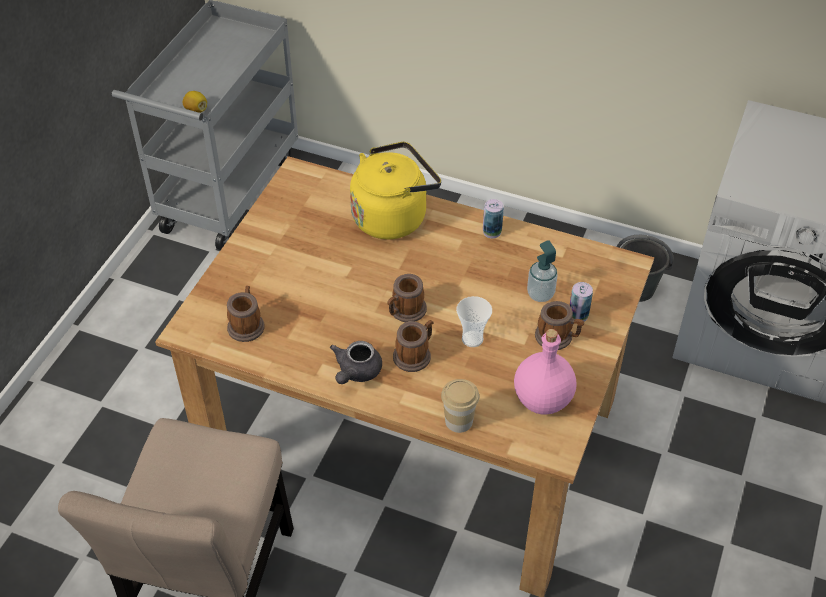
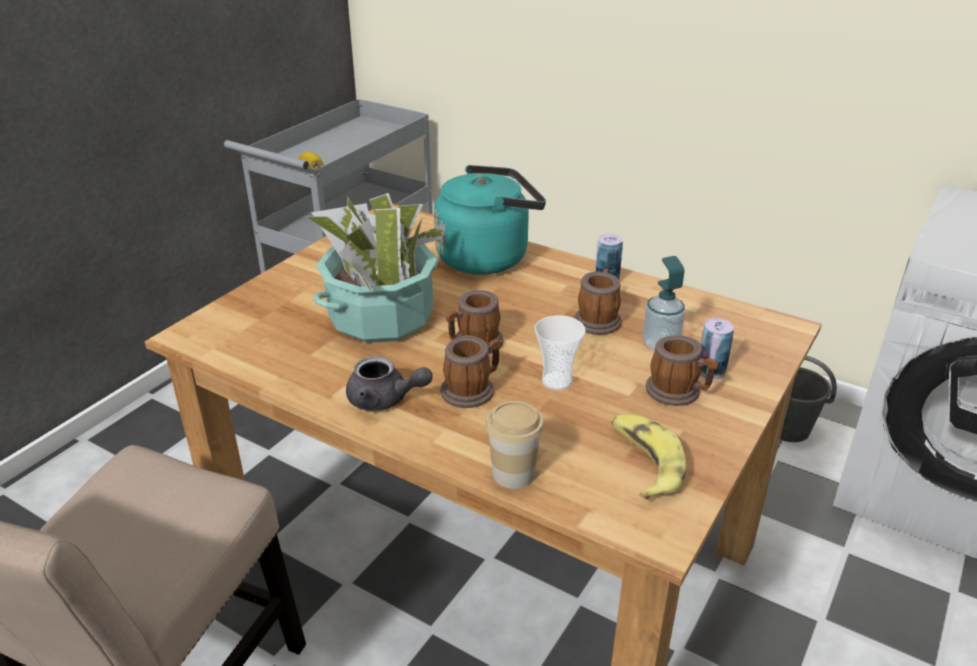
camera: 10 degrees right, 15 degrees down
(246, 324) = (265, 336): mug -> mug (598, 319)
(328, 294) = (381, 318): none -> potted plant
(356, 372) = (385, 400): grey teapot -> grey teapot turned 105 degrees counterclockwise
(393, 216) = (487, 257): yellow kettle -> turquoise kettle
(541, 400) = (644, 462): pink bottle -> banana

